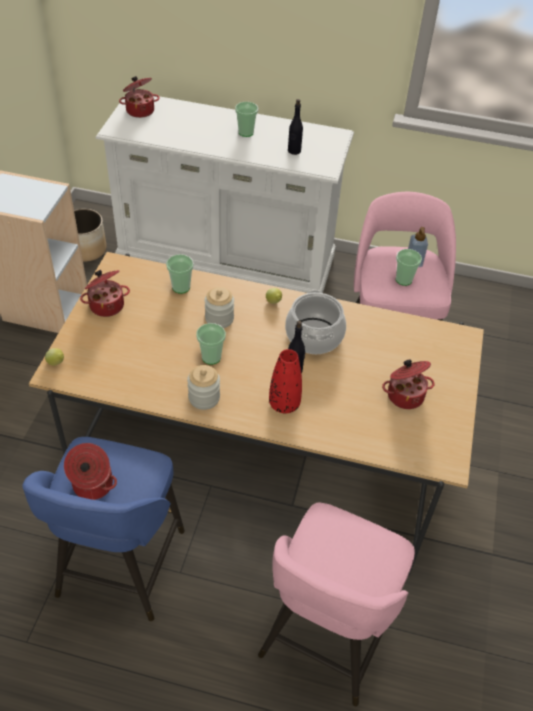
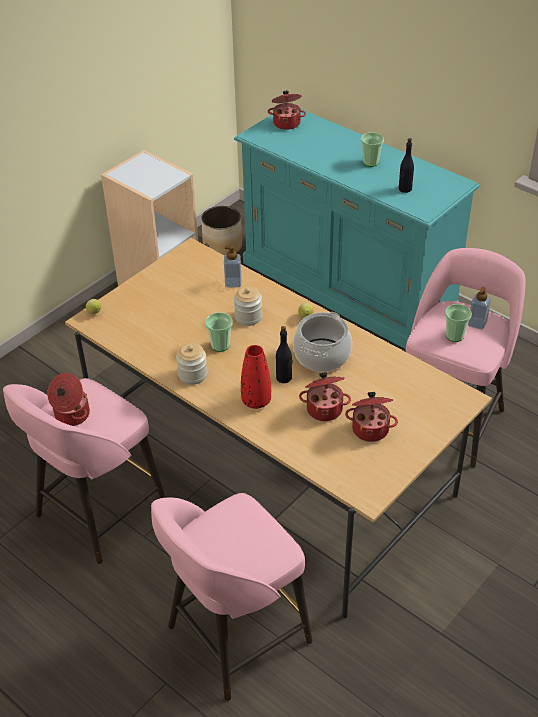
camera: 30 degrees right, 5 degrees down
(106, 305) = (162, 280): cooking pot -> cooking pot (324, 408)
(119, 566) = (98, 513): blue stool -> pink stool
(181, 287) = (233, 283): cup -> soap dispenser
(227, 258) = (348, 287): white cabinet -> turquoise cabinet

